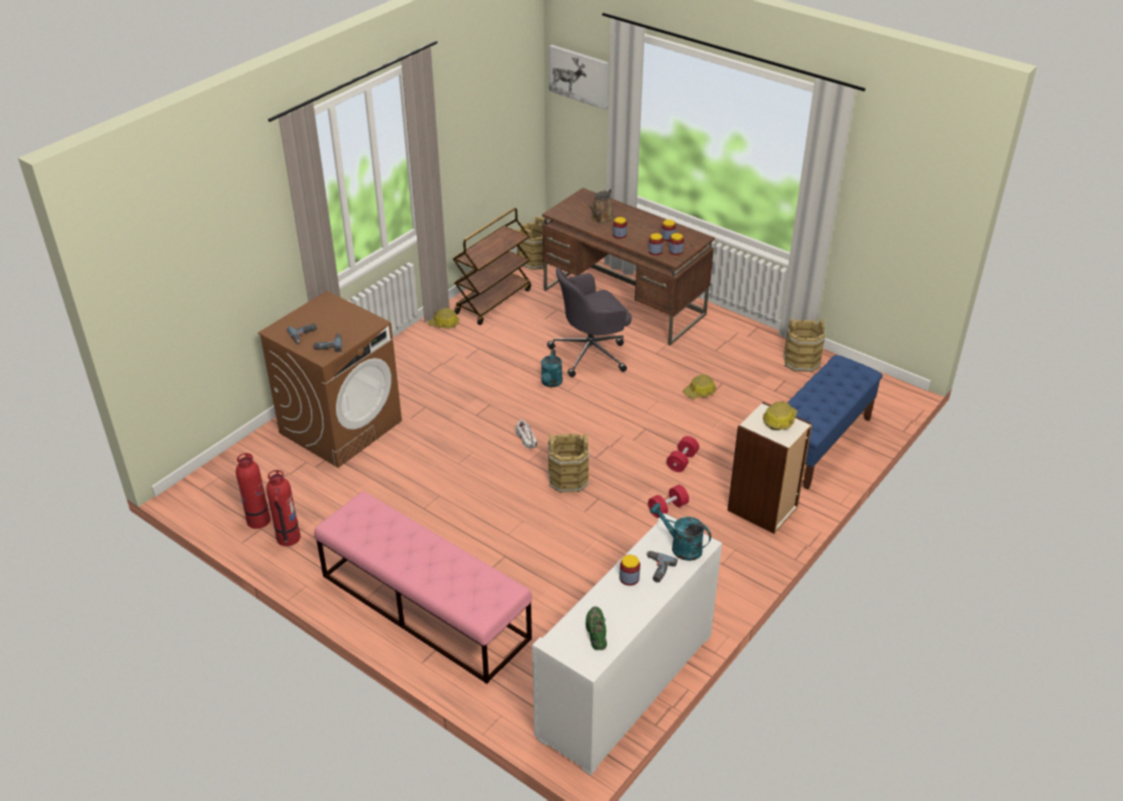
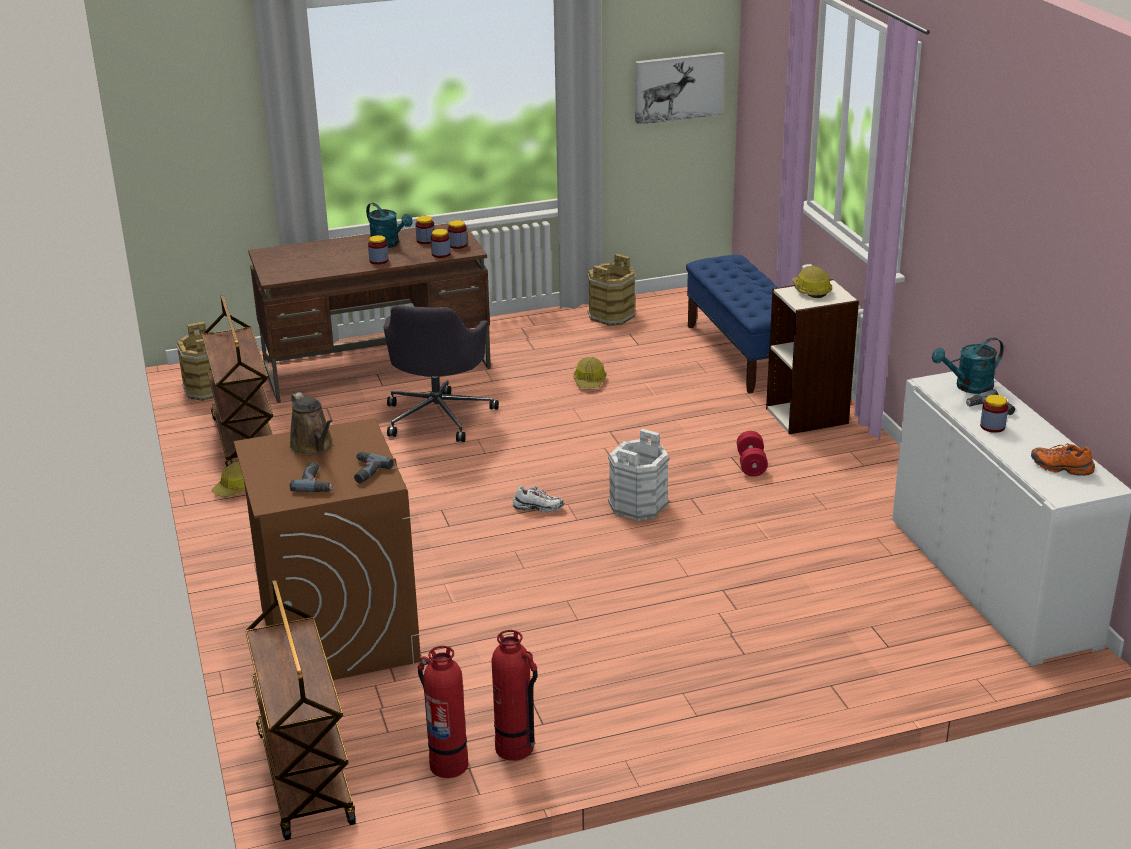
camera: 55 degrees left, 10 degrees down
(217, 475) = (304, 776): none -> brown cart
(424, 606) = (754, 676): pink bench -> none
(551, 383) = (457, 458): turquoise watering can -> turquoise watering can (389, 244)
(568, 479) = (638, 505): brown bucket -> white bucket
(579, 76) = (195, 98): picture -> picture (678, 87)
(596, 632) = (1061, 468): green shoe -> orange shoe
(601, 218) = (329, 259): brown watering can -> brown watering can (313, 446)
(682, 461) = (687, 430): red dumbbell -> none

